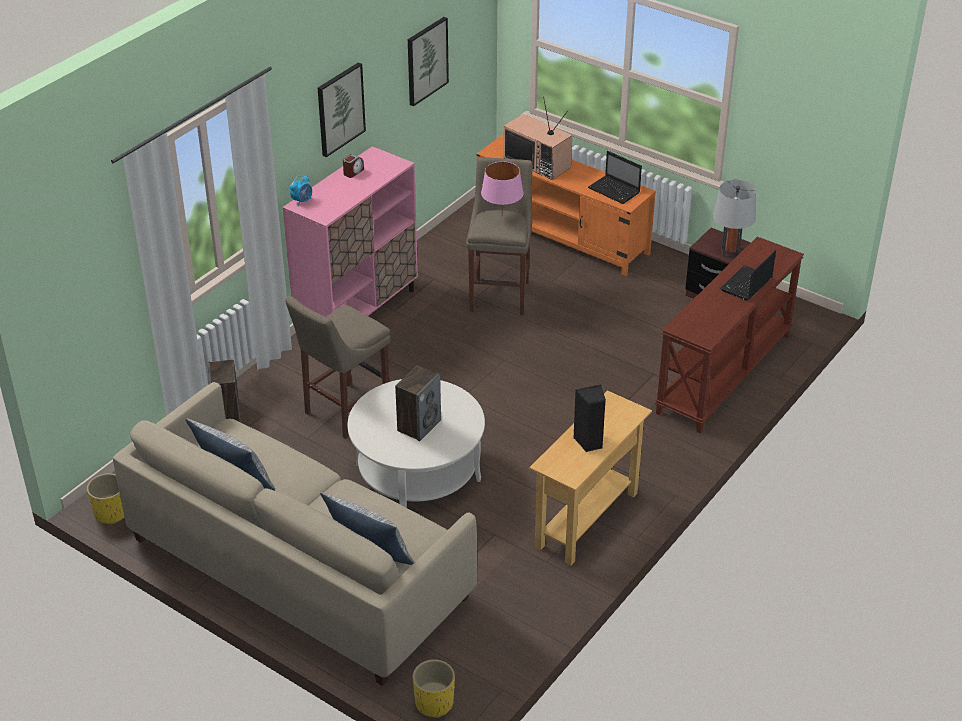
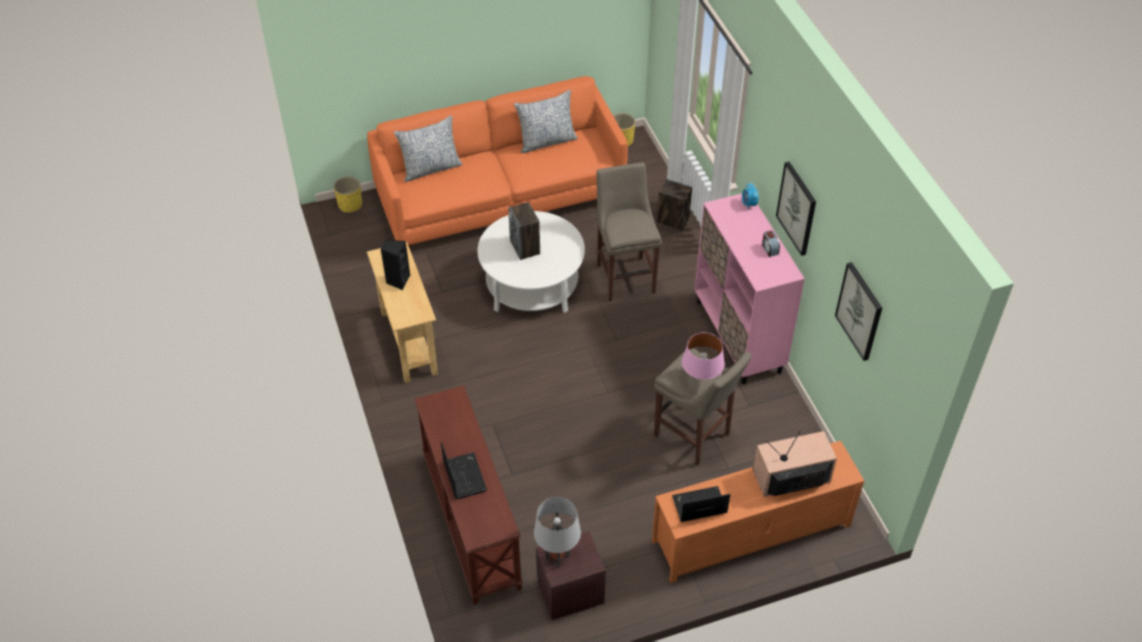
camera: 125 degrees right, 10 degrees up
(298, 568) = (500, 196): beige sofa -> orange sofa

